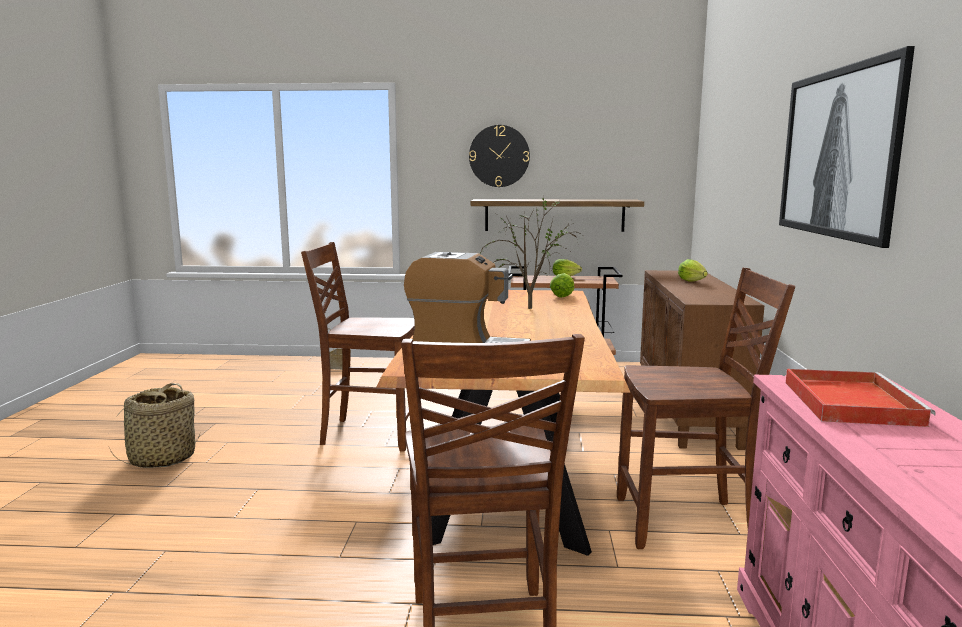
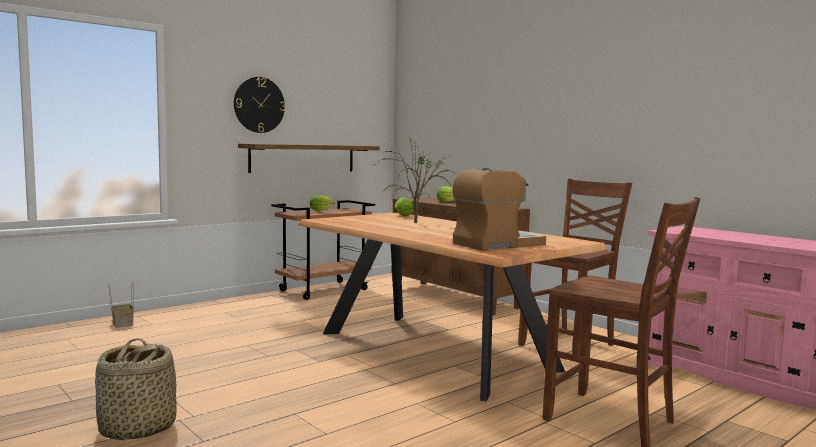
camera: 45 degrees left, 5 degrees down
(369, 433) = (287, 358): brown chair -> none
(836, 153) = (604, 110): picture -> none
(849, 402) = (708, 233): red tray -> none

